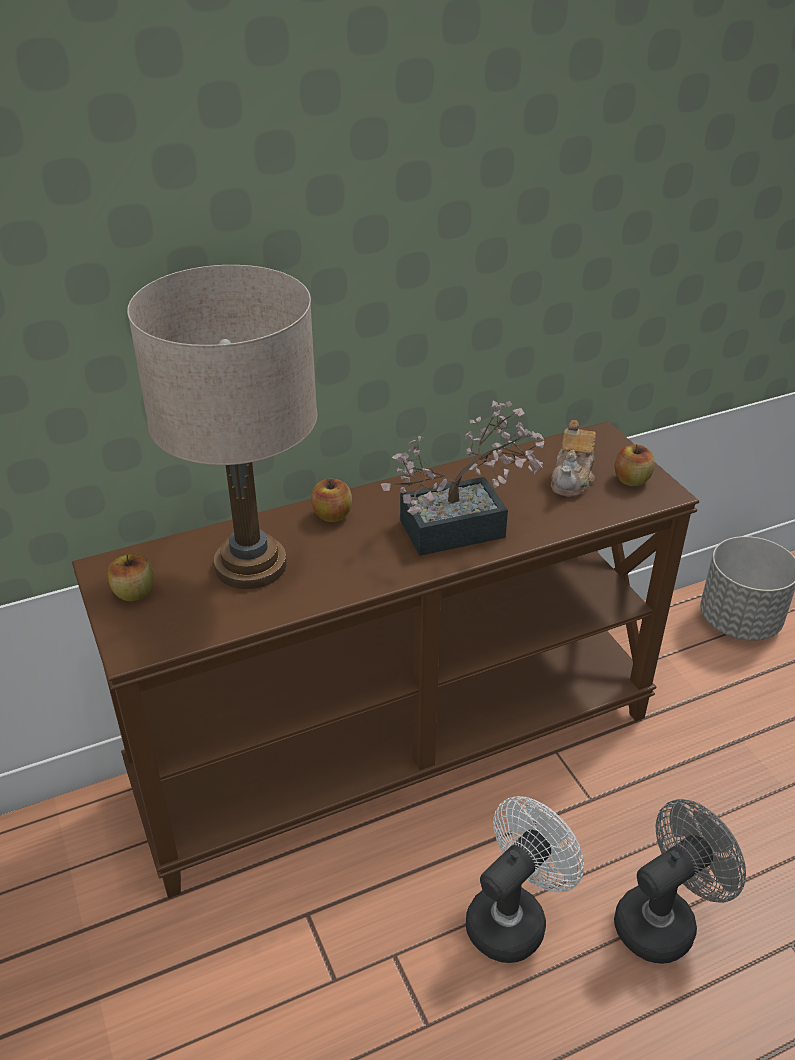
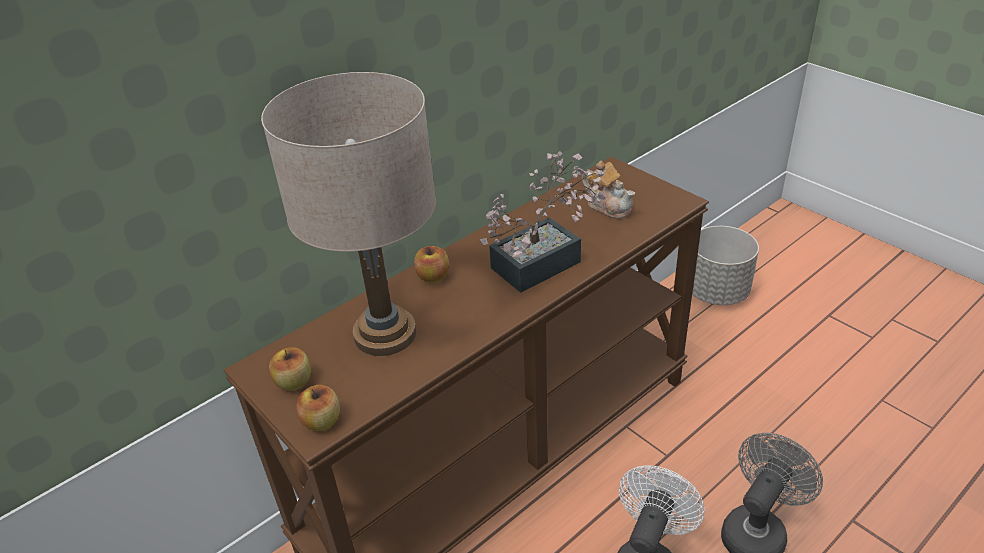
camera: 15 degrees left, 0 degrees up
(572, 479) = (608, 206): teapot -> teapot turned 45 degrees counterclockwise
(631, 480) = (652, 196): apple -> apple (322, 421)

